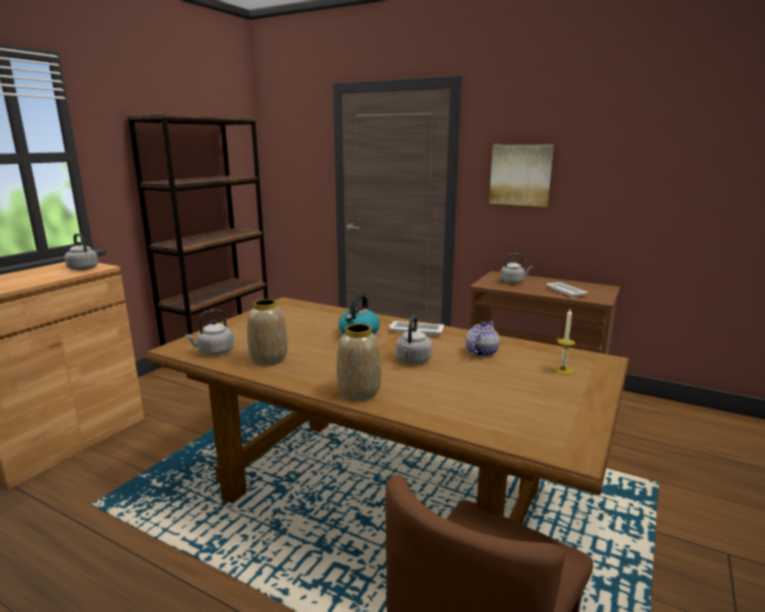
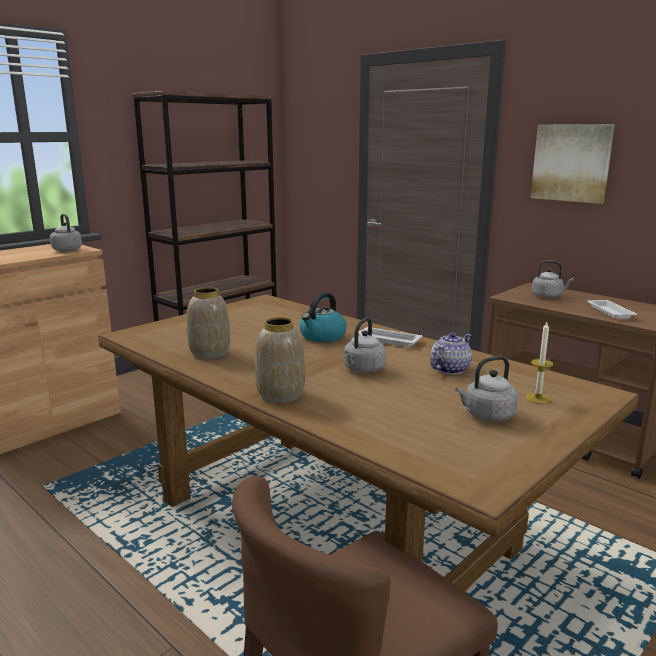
camera: 15 degrees right, 0 degrees up
(214, 352) = (161, 341): grey kettle -> grey kettle (487, 416)

